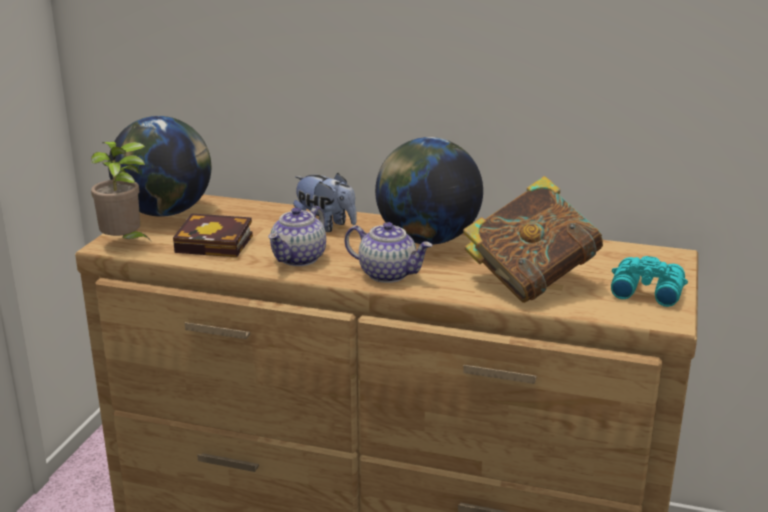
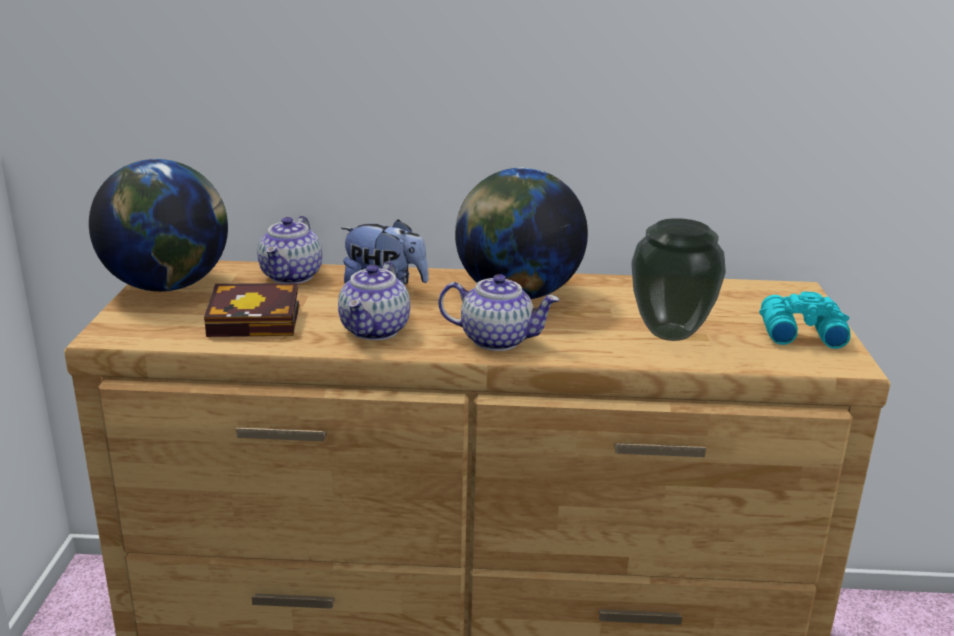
camera: 15 degrees left, 0 degrees up
(125, 243) = (131, 331): potted plant -> none
(259, 212) = (292, 276): none -> teapot
(531, 281) = (668, 333): book -> vase

